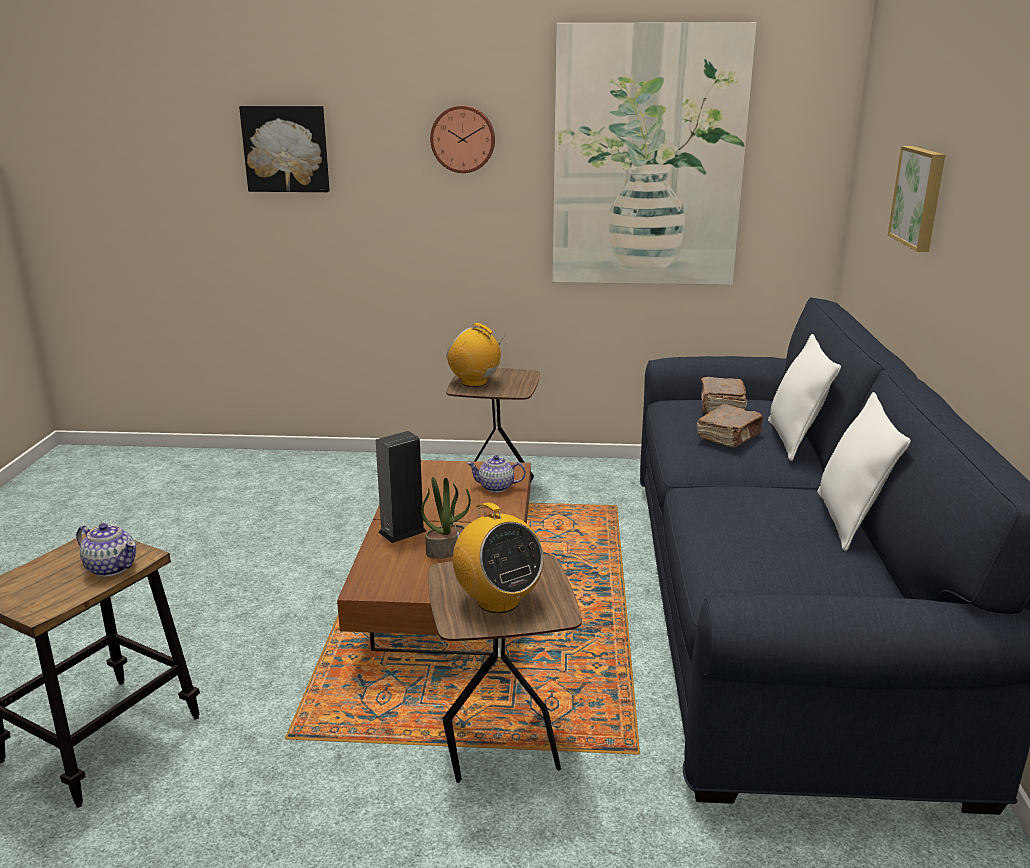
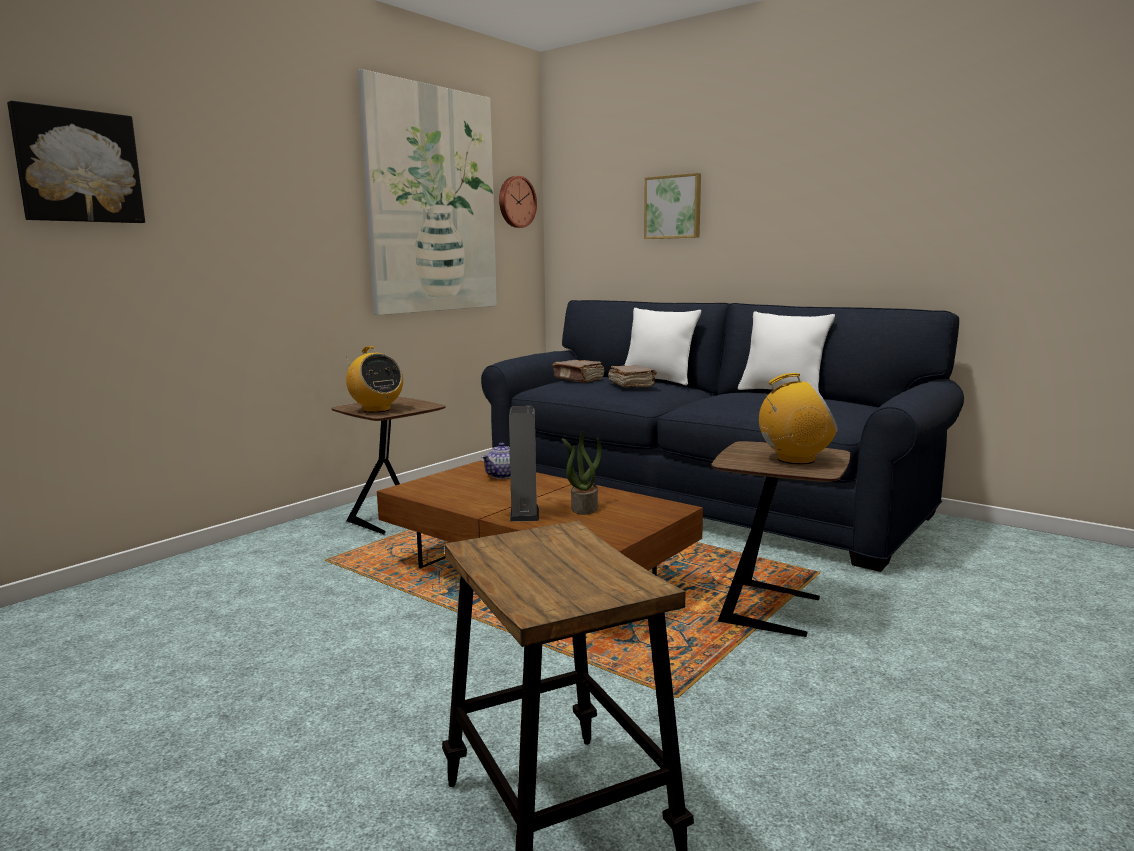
camera: 55 degrees left, 10 degrees down
(111, 567) = (575, 546): teapot -> none
(463, 139) = (286, 171): wall clock -> wall clock (516, 202)
(474, 382) = (376, 409): radio -> radio turned 105 degrees counterclockwise

